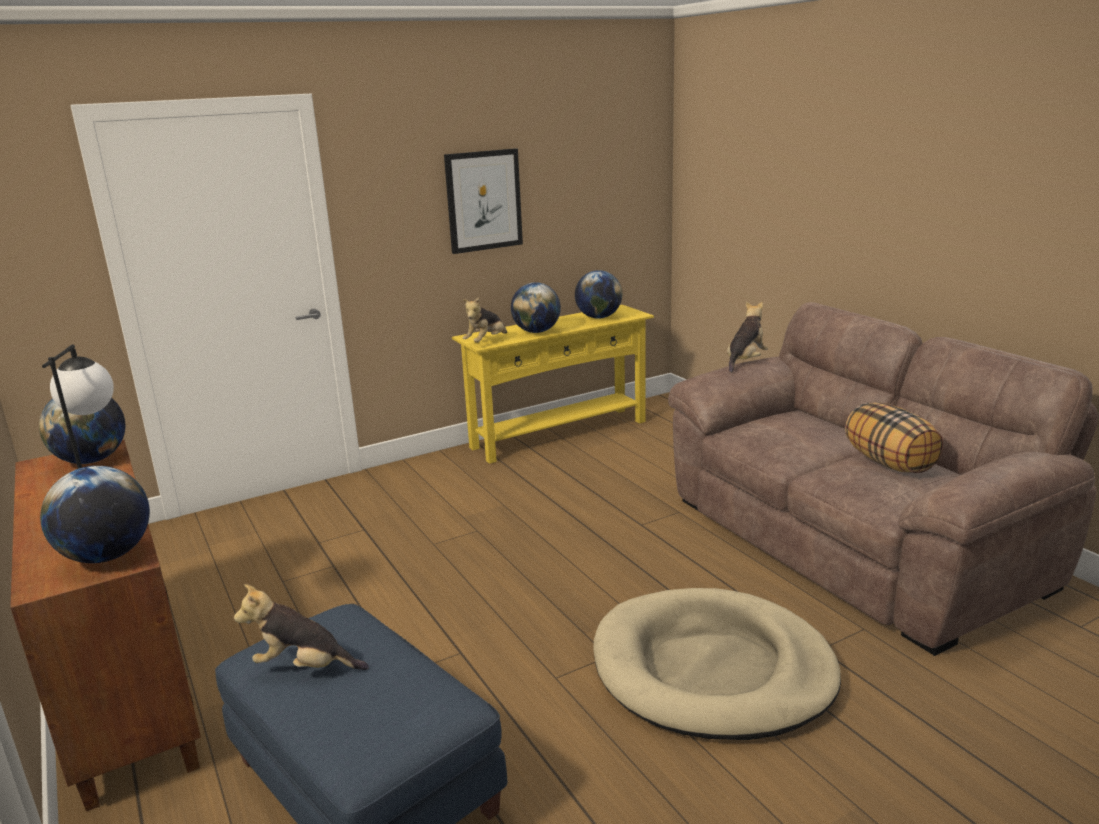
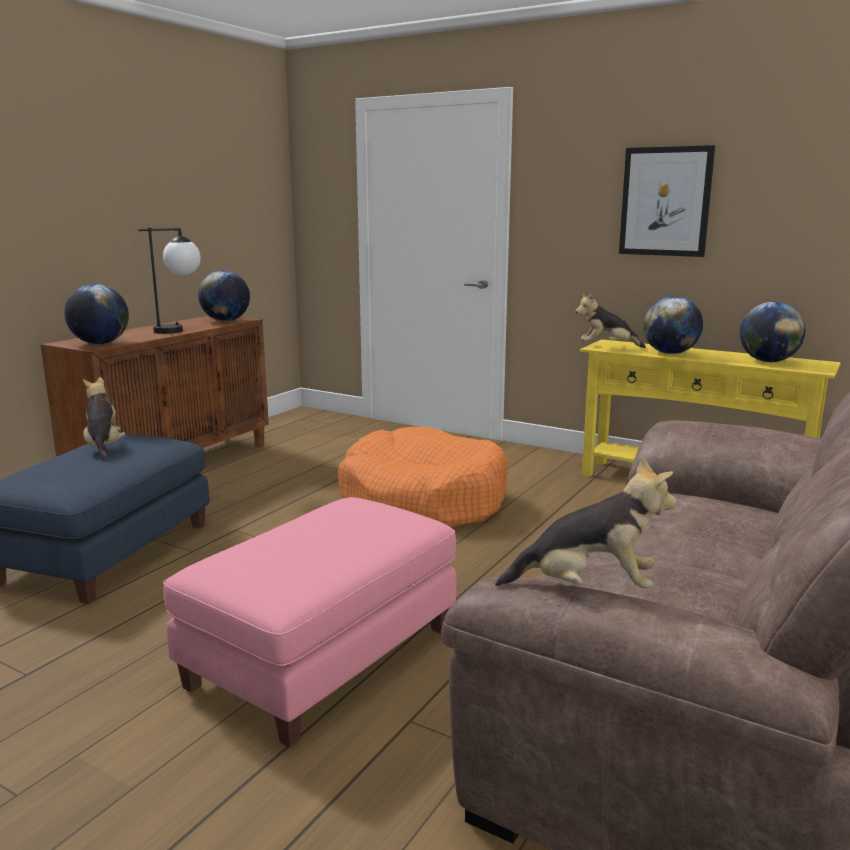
camera: 60 degrees right, 5 degrees down
(452, 545) = (423, 499): none -> orange dog bed
(712, 670) = (322, 657): beige dog bed -> pink ottoman
(745, 361) = (775, 429): plush toy -> plush toy (587, 588)
(890, 463) = (677, 581): pillow -> none

